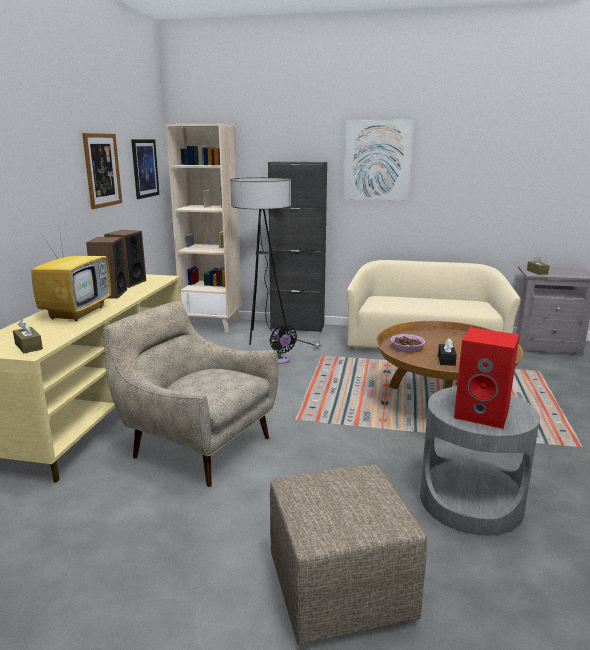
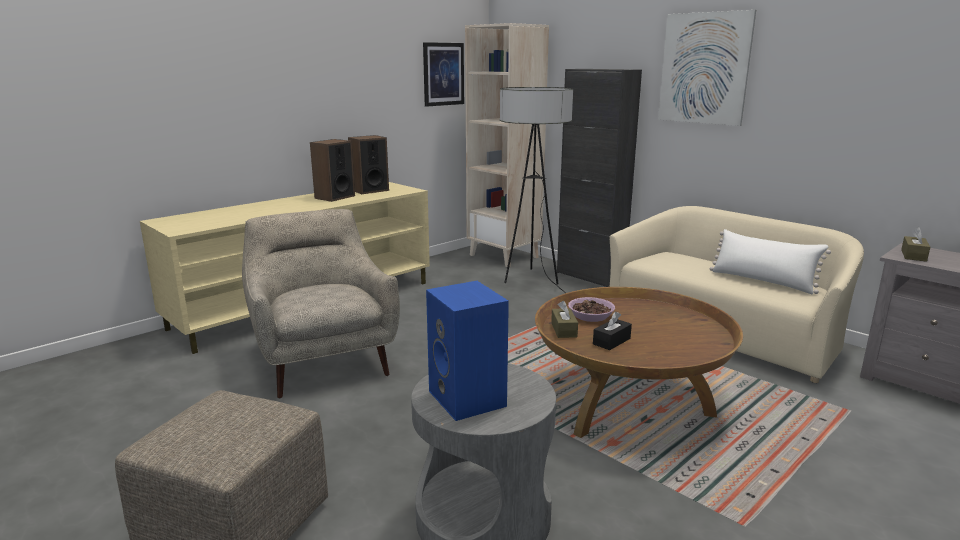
camera: 35 degrees right, 0 degrees up
(28, 346) = (189, 226): brown tissue box -> brown tissue box (564, 330)
(77, 312) = (277, 207): television -> none
(102, 170) = (370, 73): picture -> none
(280, 360) = (516, 306): black fan -> none
(453, 303) = (762, 281): none -> white pillow
(483, 414) = (469, 399): red speaker -> blue speaker

